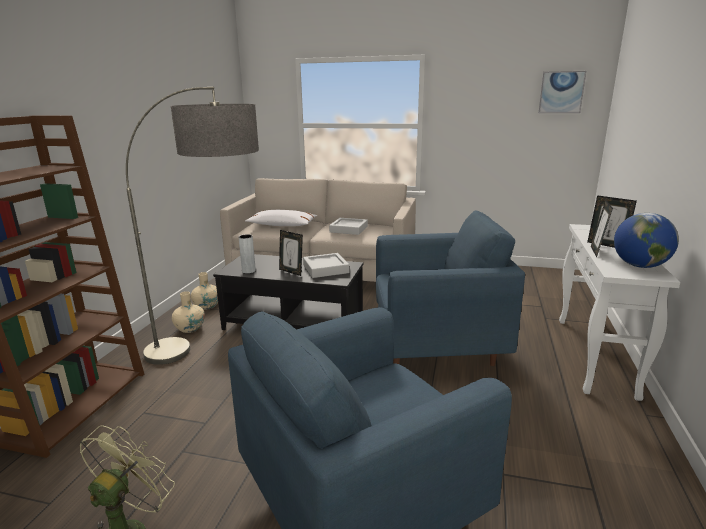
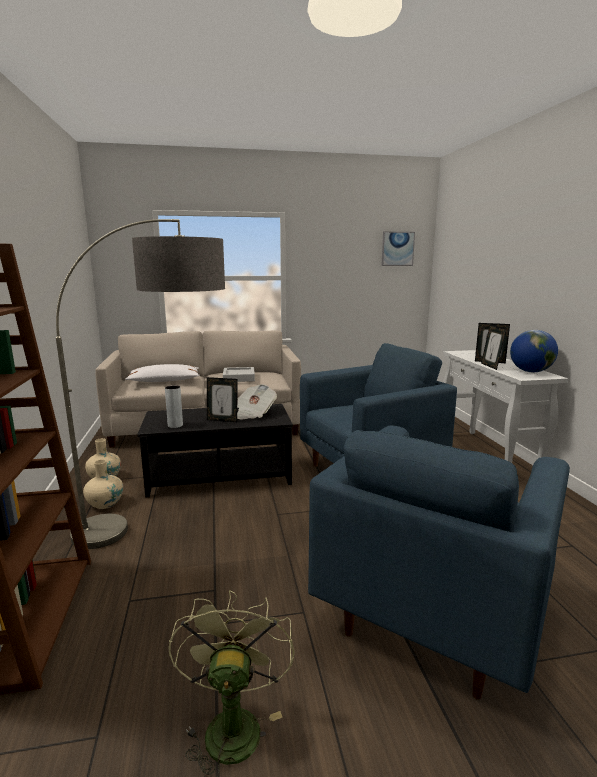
camera: 25 degrees left, 5 degrees down
(325, 269) = (254, 413): grey tray -> newspaper

